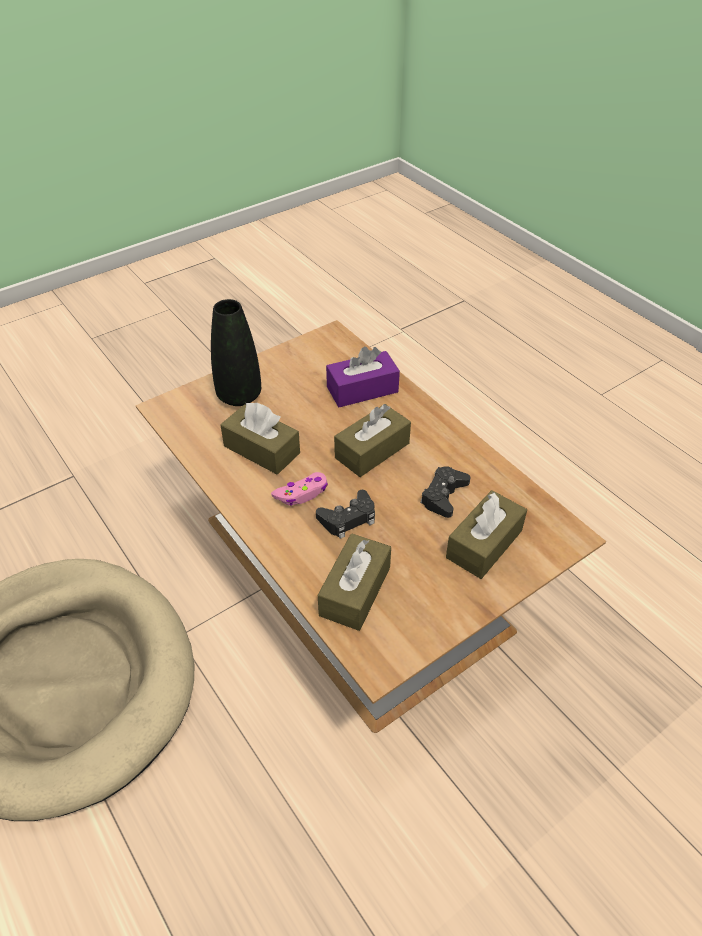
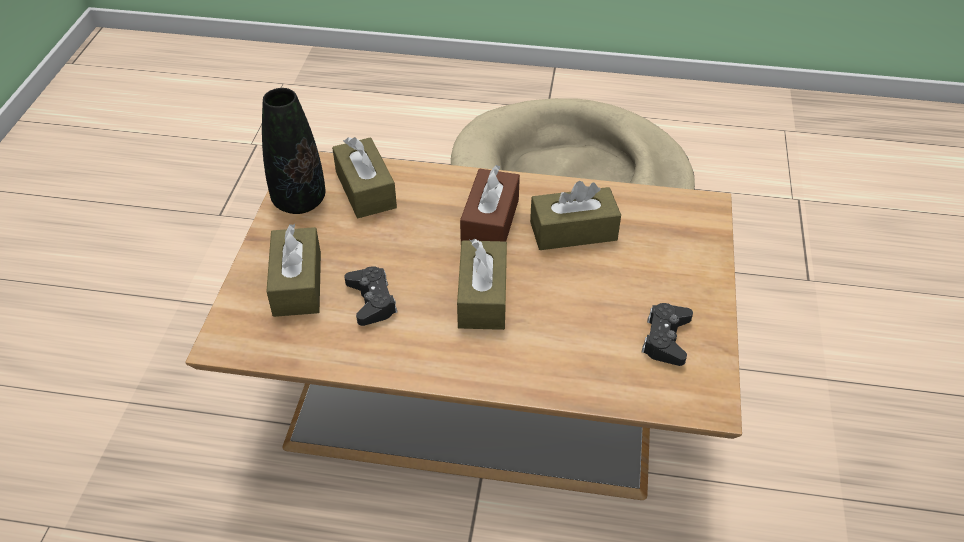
camera: 135 degrees right, 0 degrees up
(239, 396) = (670, 260): black vase -> black vase (299, 202)
(302, 493) = (490, 222): pink game controller -> brown tissue box
(348, 518) = (430, 229): black game controller -> black game controller (666, 339)
(362, 389) = (577, 354): purple tissue box -> none

